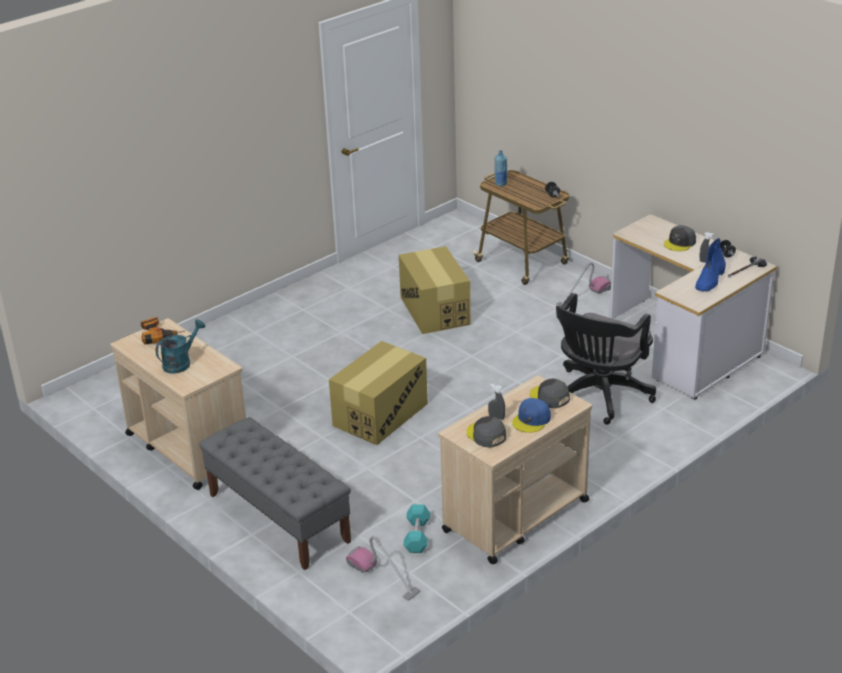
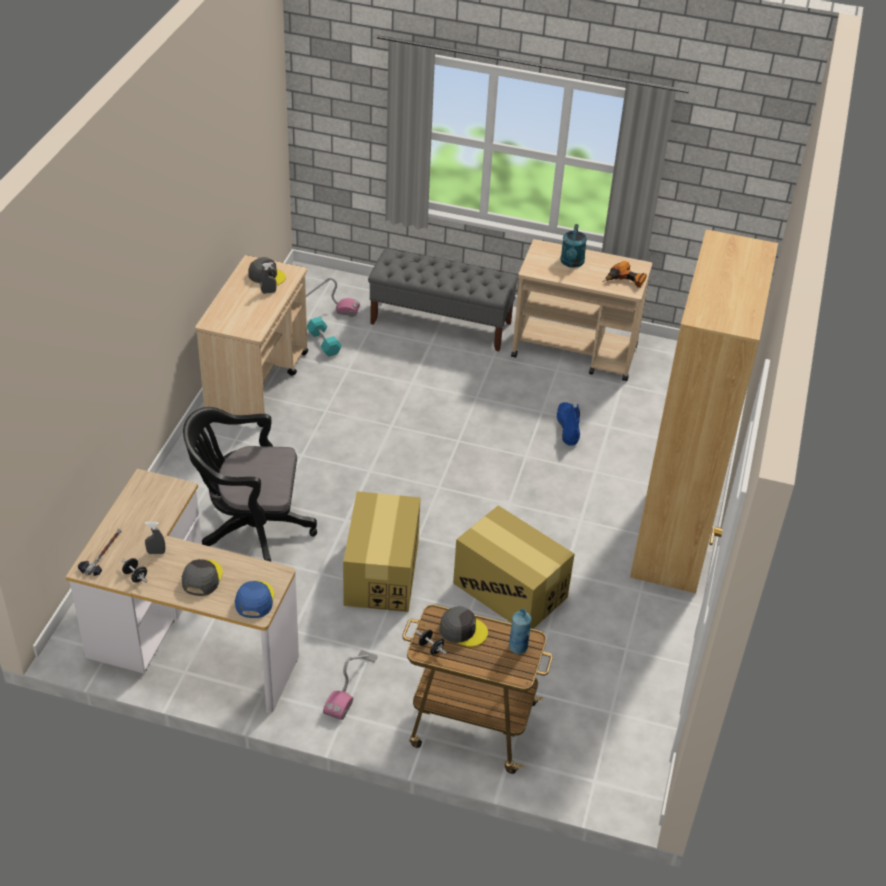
camera: 145 degrees right, 10 degrees up
(286, 307) = (674, 534): none -> brown bookcase
(380, 415) = (447, 435): cardboard box -> cardboard box (382, 572)
(531, 420) = (238, 298): blue cap -> blue cap (254, 600)
(549, 397) = (236, 323): grey cap -> grey cap (462, 630)
(599, 397) = (250, 529): black office chair -> black office chair turned 90 degrees counterclockwise
(709, 281) = (141, 521): blue boot -> blue boot (567, 426)

